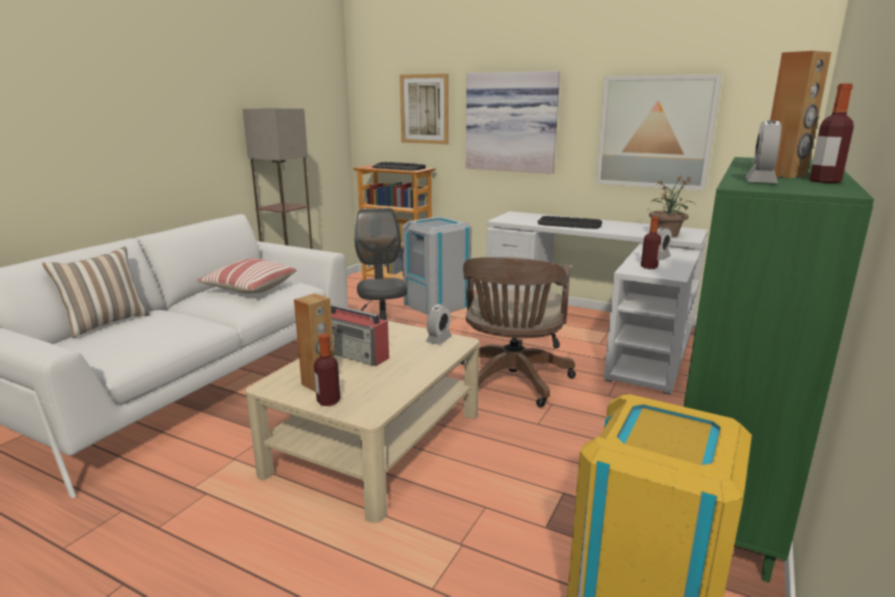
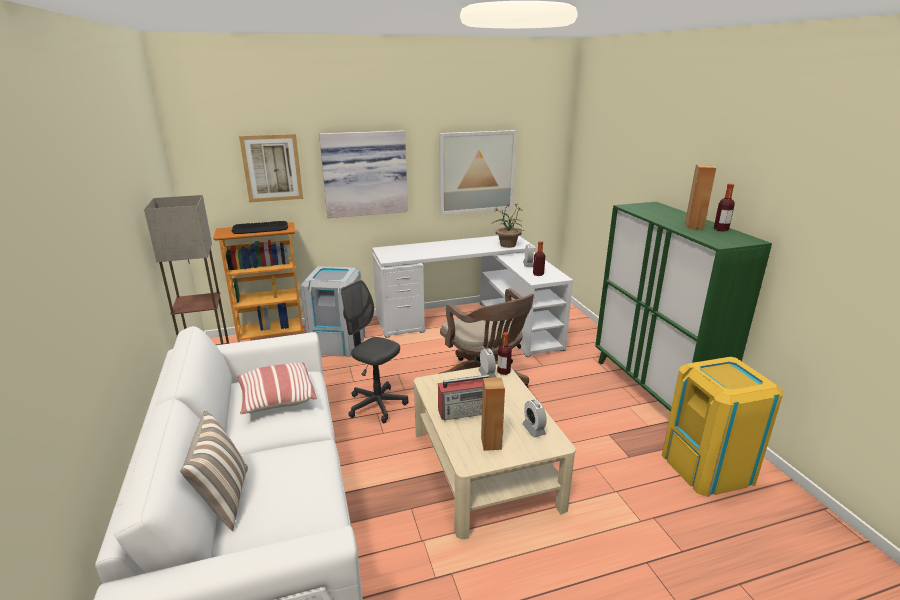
camera: 45 degrees left, 5 degrees up
(328, 401) = (522, 450): bottle -> bottle (503, 371)
(569, 224) = (439, 250): keyboard -> none
(760, 181) = (709, 236): alarm clock -> alarm clock (533, 429)

